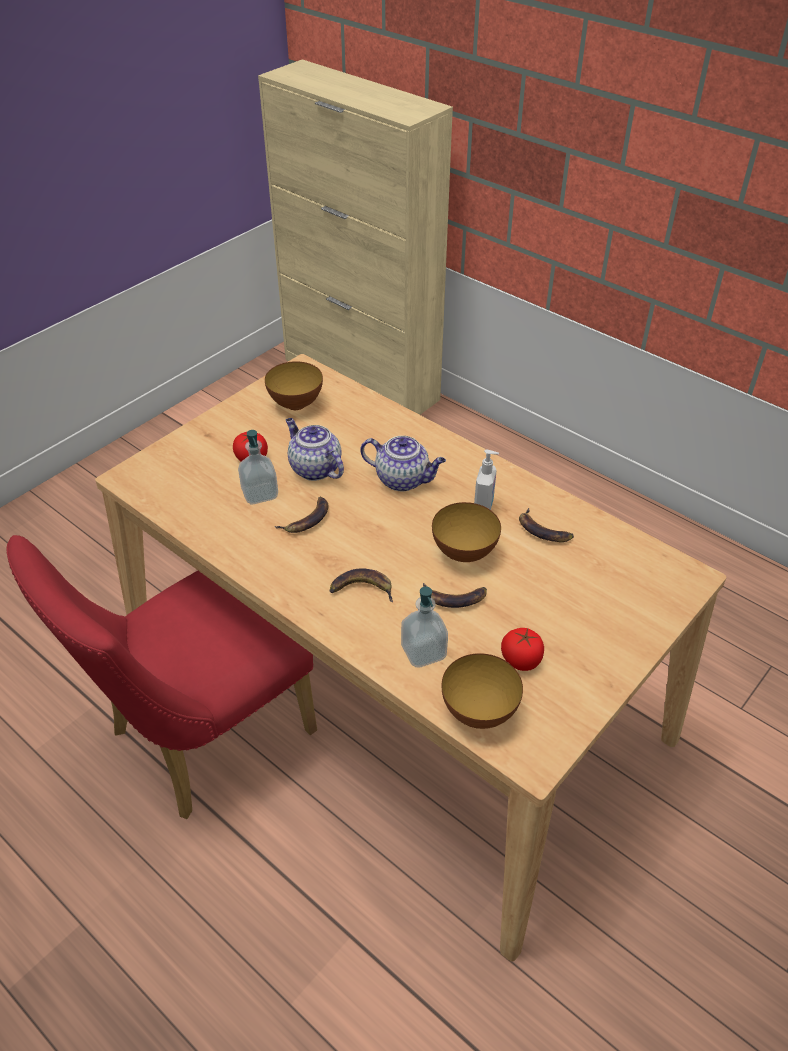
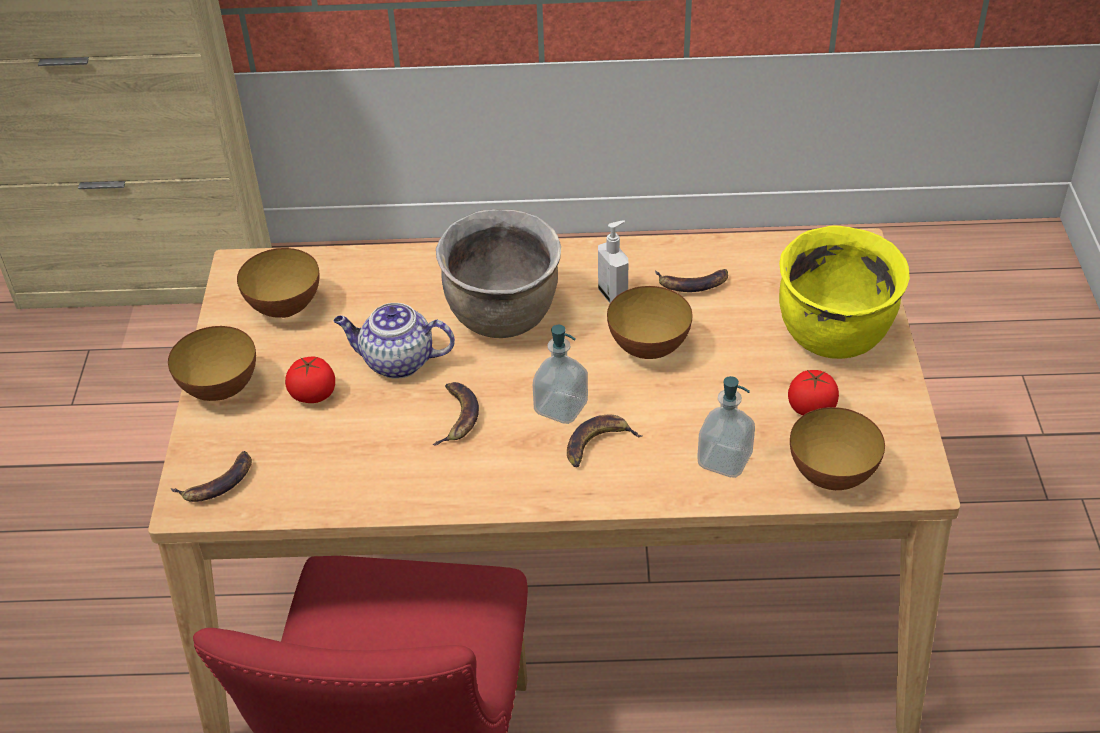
camera: 40 degrees left, 0 degrees up
(213, 428) = (220, 389): none -> bowl
(260, 494) = (372, 423): soap dispenser -> soap dispenser (561, 407)
(403, 479) = (504, 316): teapot -> brown cooking pot
(454, 598) = (691, 395): banana -> banana (218, 482)
(598, 625) = (834, 336): none -> yellow cooking pot

